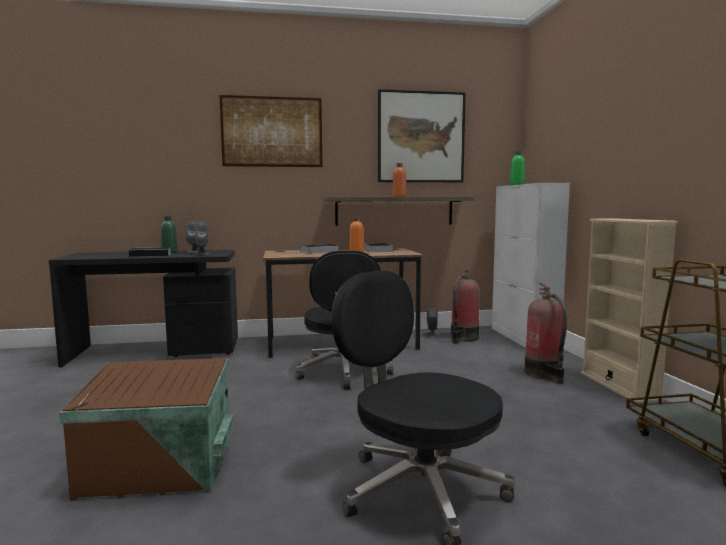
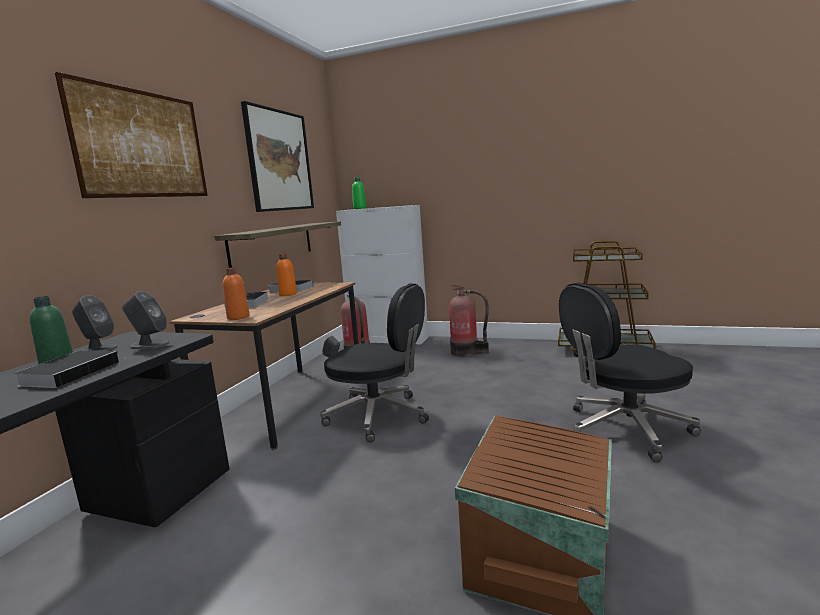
camera: 60 degrees left, 5 degrees up
(399, 196) = (282, 227): orange bottle -> orange bottle (238, 317)
(619, 386) = (506, 342): beige bookcase -> none

